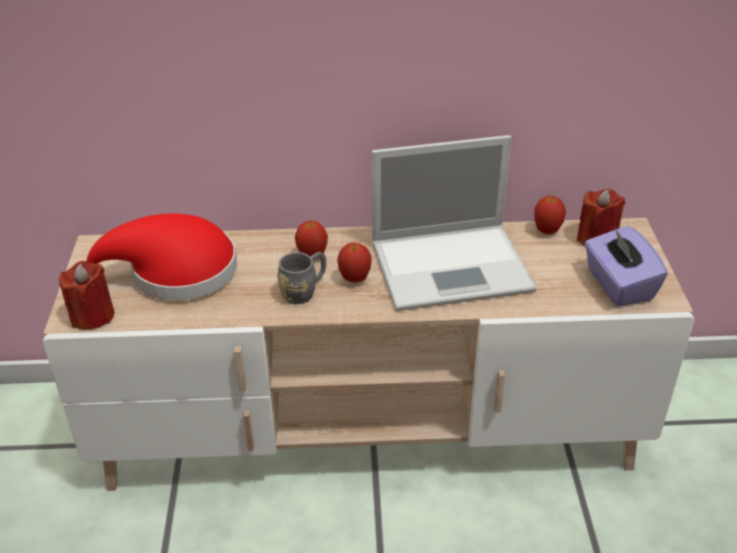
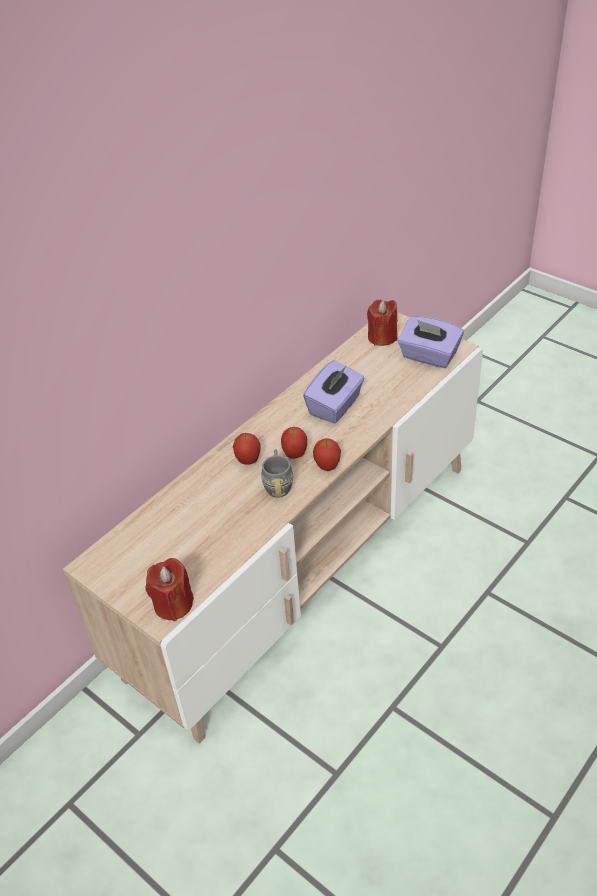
camera: 45 degrees left, 5 degrees up
(174, 273) = (179, 537): red hat -> none
(453, 266) = (335, 406): laptop -> purple tissue box
(547, 231) = (351, 350): apple -> apple (327, 467)

